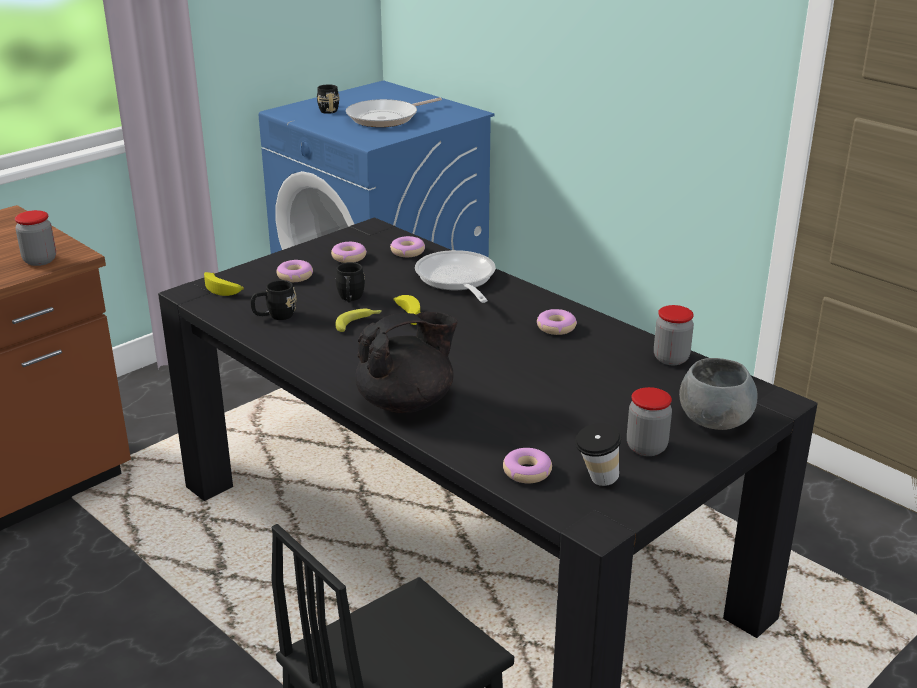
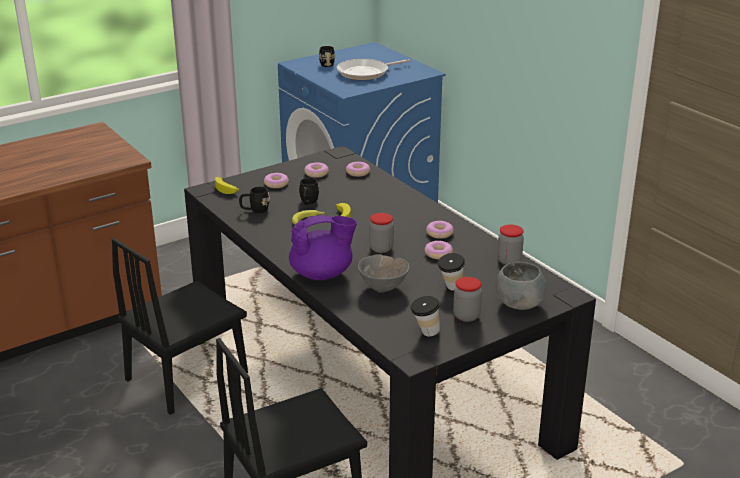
camera: 10 degrees right, 0 degrees up
(40, 260) = (110, 161): jar -> jar (381, 248)
(187, 572) = (187, 376): none -> black chair
(407, 403) = (322, 274): black teapot -> purple teapot
(456, 280) = (384, 195): frying pan -> none
(506, 415) = (383, 287): none -> grey bowl
(527, 472) = (383, 323): donut -> donut (438, 254)
(605, 407) = (450, 288): none -> cup

